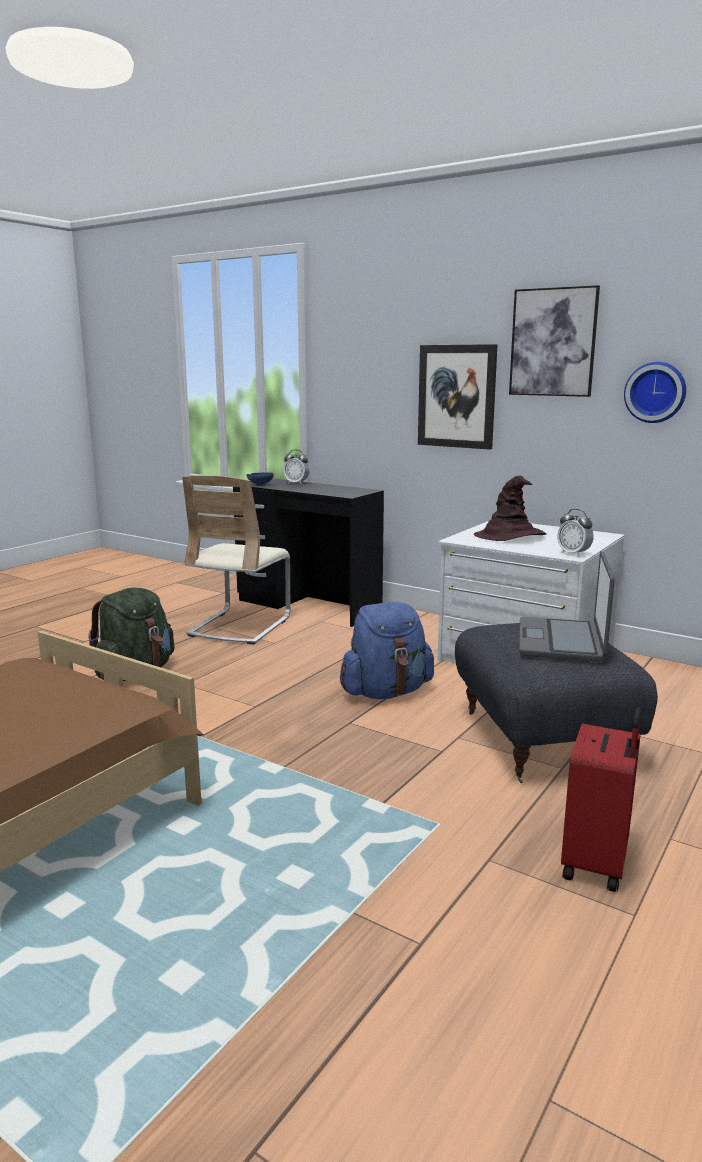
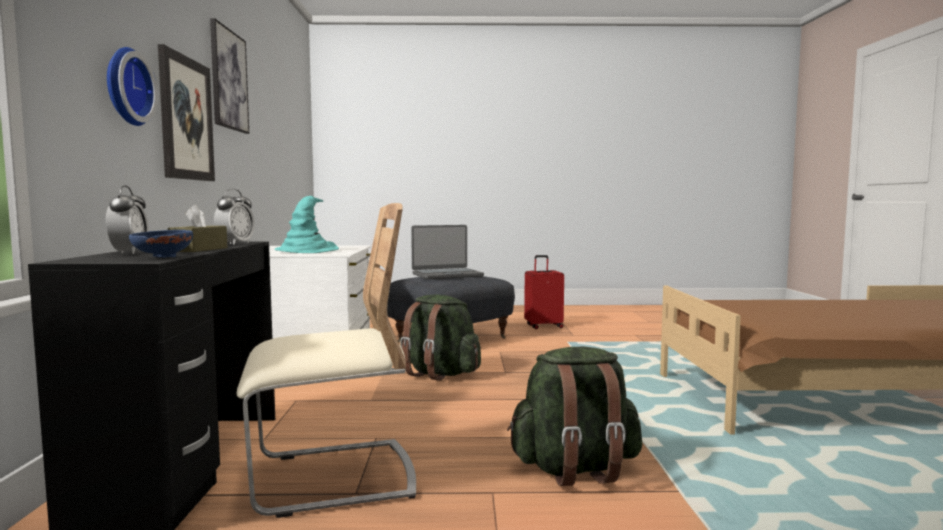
camera: 125 degrees left, 10 degrees down
(297, 488) = (199, 249): none -> brown tissue box
(386, 692) = (439, 374): blue backpack -> green backpack
(509, 536) = (307, 251): brown hat -> turquoise hat
(573, 554) = (352, 246): alarm clock -> alarm clock (235, 244)
(655, 392) = (262, 135): wall clock -> wall clock (125, 87)

